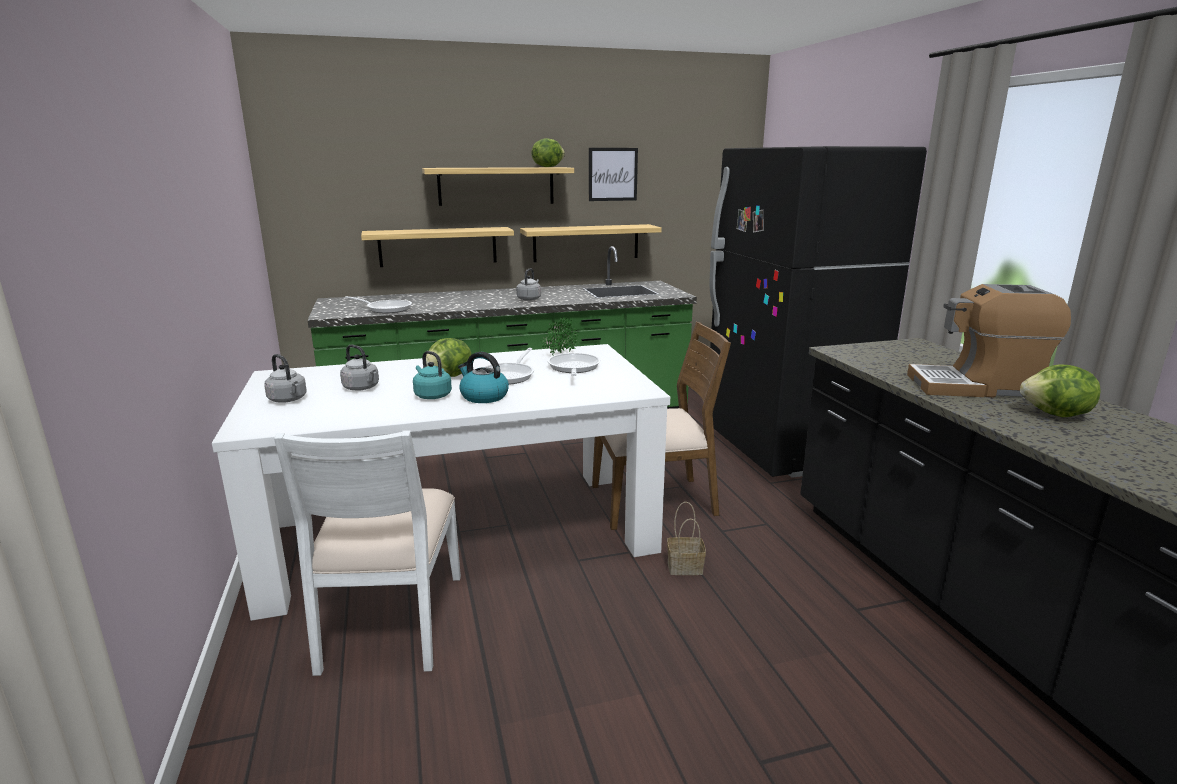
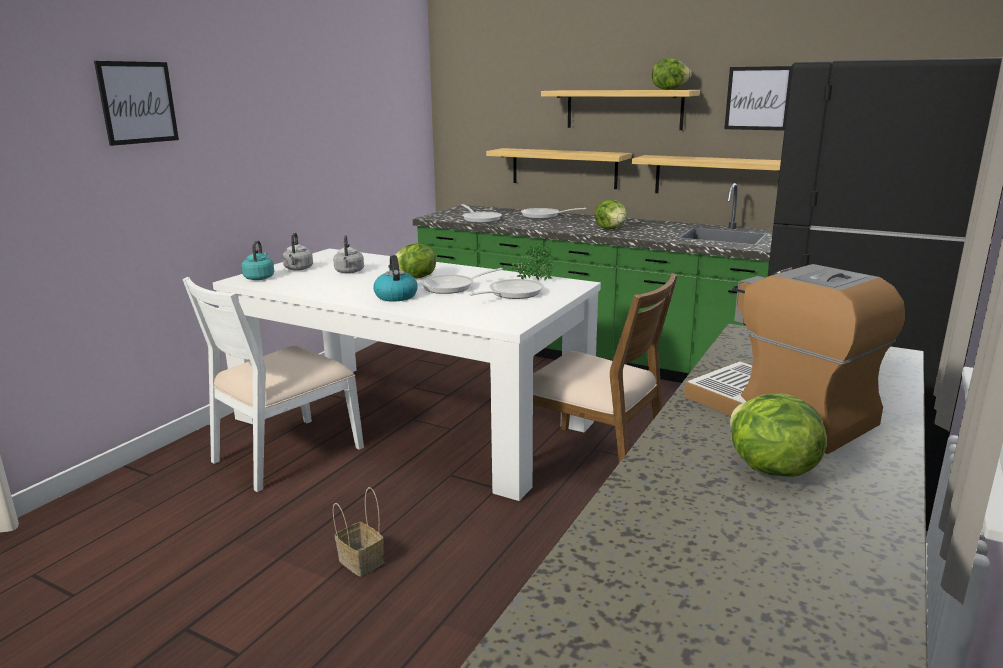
camera: 45 degrees right, 0 degrees up
(111, 189) = (138, 102): none -> picture
(431, 395) = (370, 287): turquoise kettle -> turquoise kettle (259, 277)
(438, 297) = (544, 216): none -> frying pan
(529, 299) = (611, 229): grey kettle -> lettuce
(683, 568) = (515, 521): basket -> basket (359, 561)

